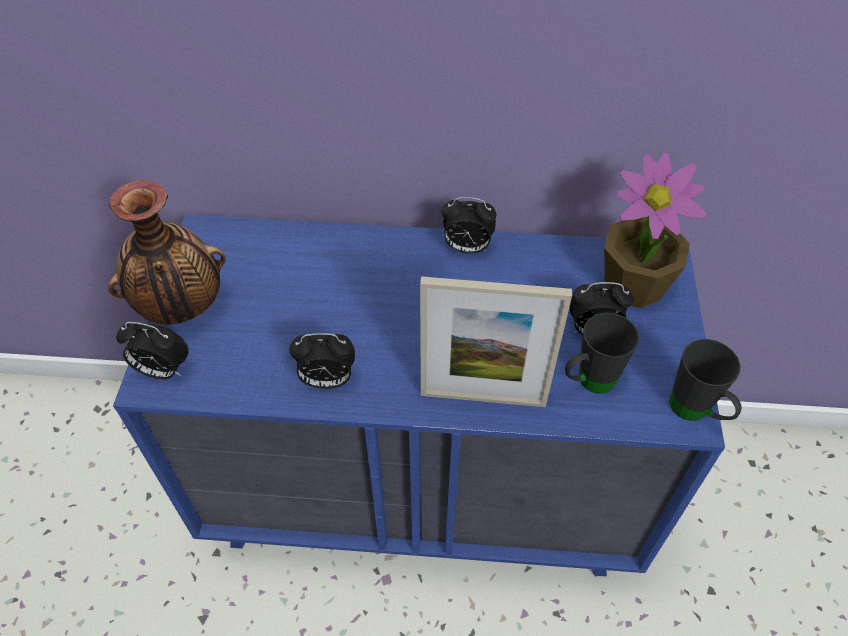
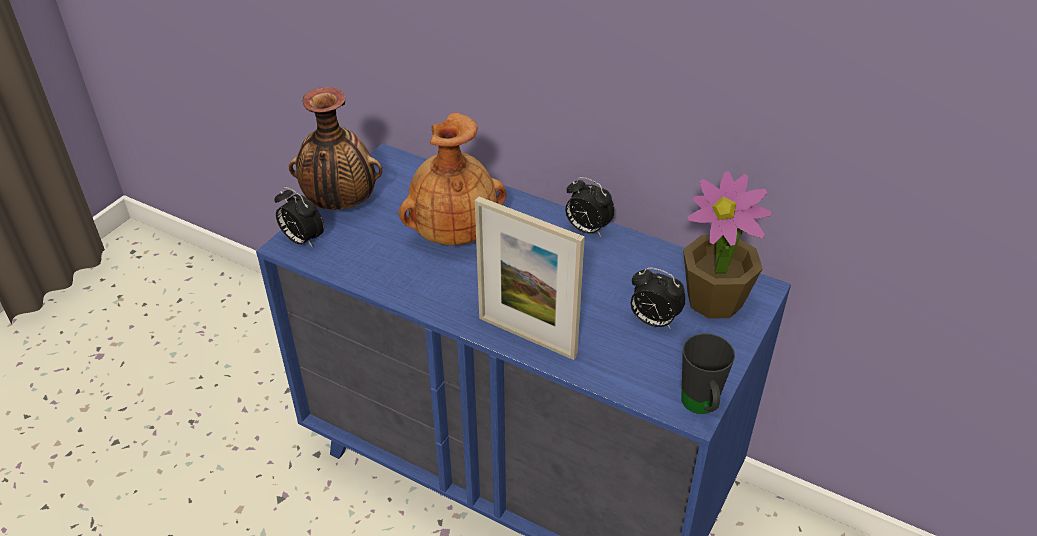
camera: 25 degrees right, 10 degrees down
(327, 380) = (414, 285): alarm clock -> none
(331, 299) = (453, 232): none -> brown vase
(588, 382) = (622, 355): black mug -> none

